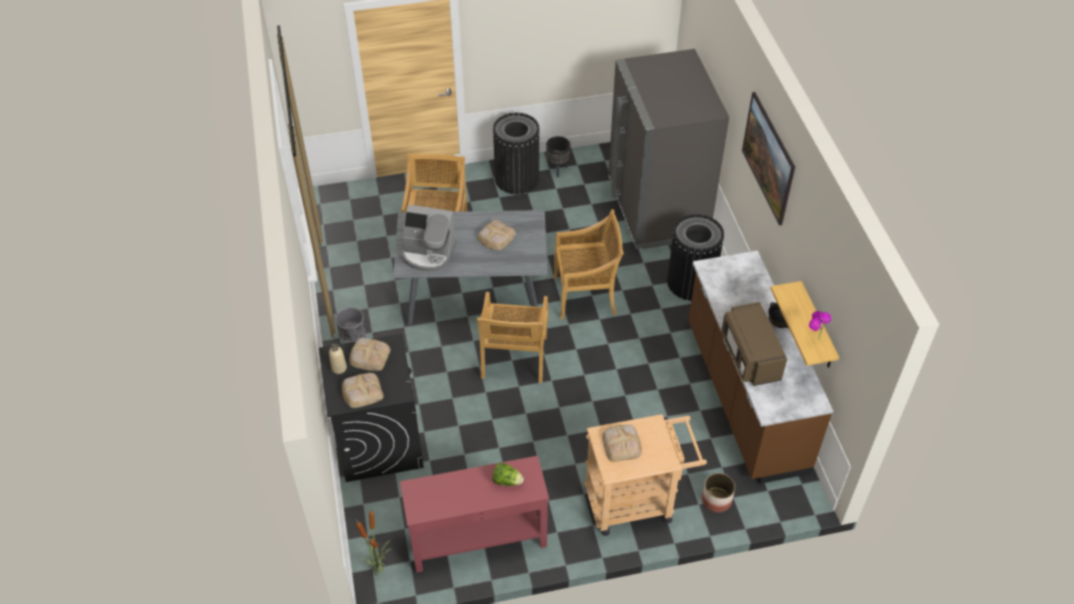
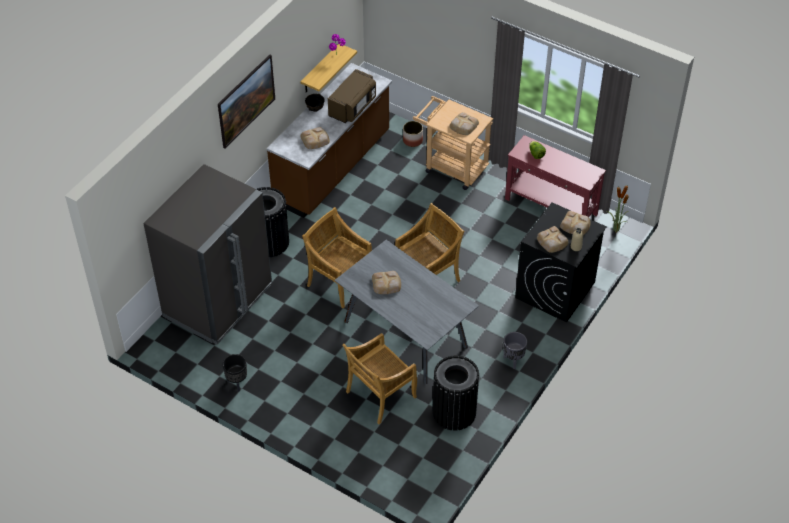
camera: 135 degrees left, 0 degrees up
(428, 253) = (440, 305): coffee machine -> none
(517, 179) = (273, 398): black trash can -> black trash can (454, 412)
(728, 292) = (315, 140): none -> bread

